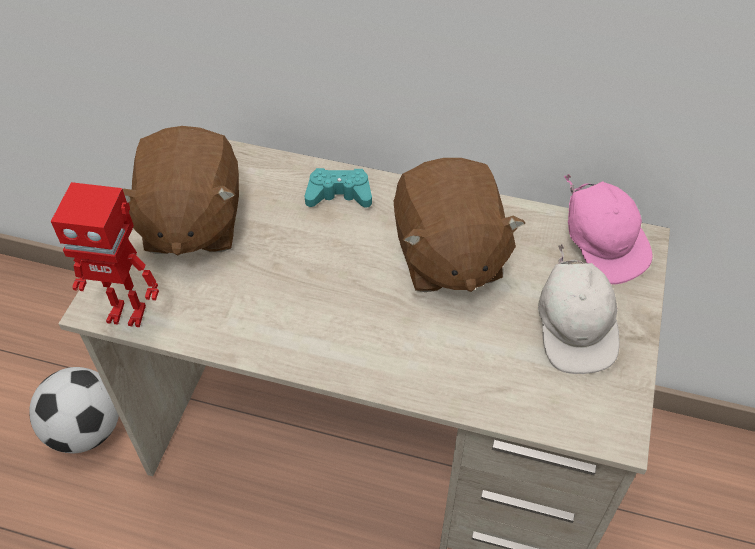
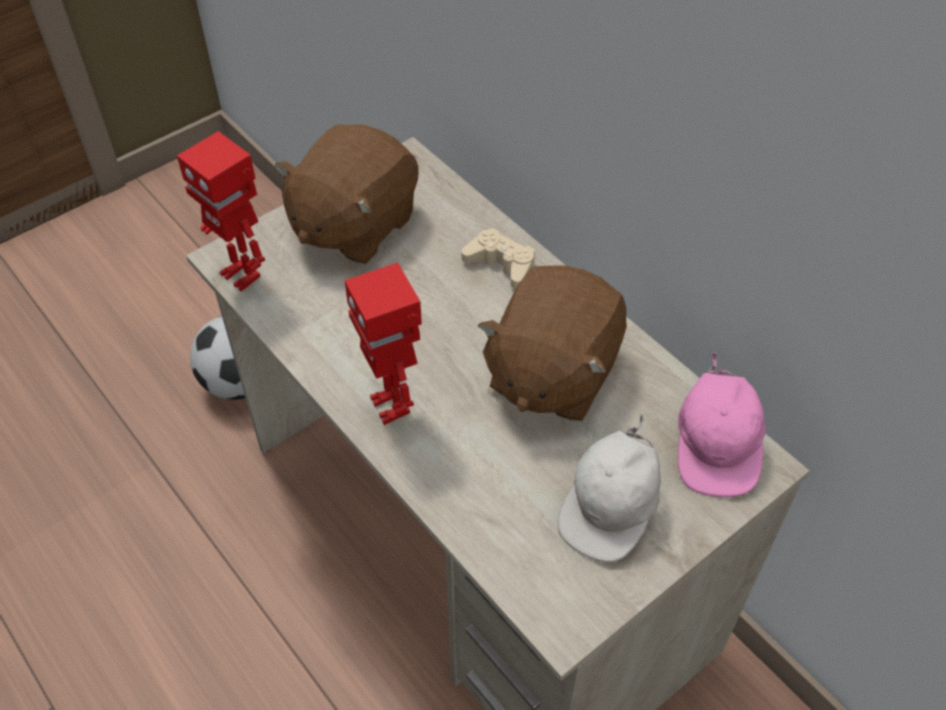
camera: 35 degrees right, 0 degrees up
(339, 194) = (501, 264): turquoise game controller -> beige game controller
(351, 347) = (392, 405): none -> toy robot

